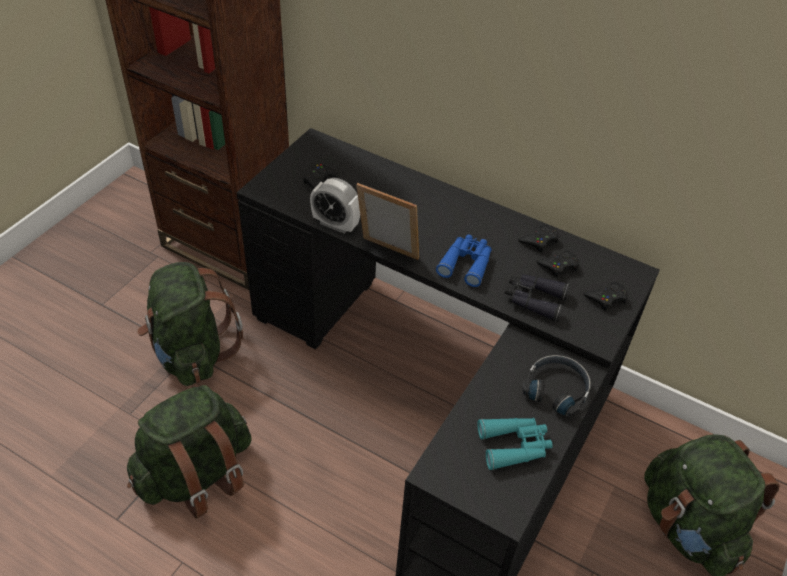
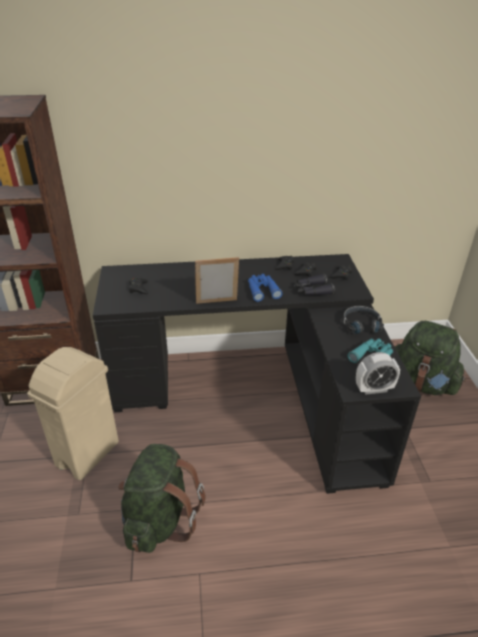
camera: 35 degrees left, 10 degrees down
(192, 353) = (88, 453): green backpack -> beige trash can
(335, 224) = (172, 304): alarm clock -> alarm clock (374, 389)

